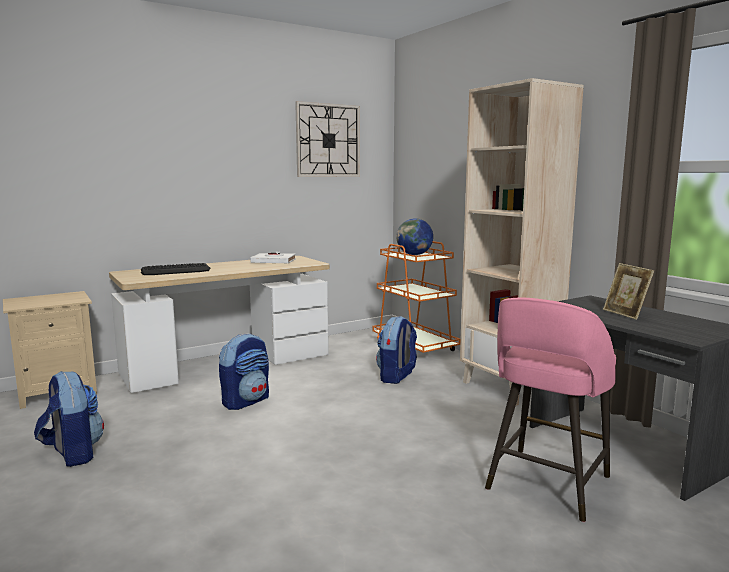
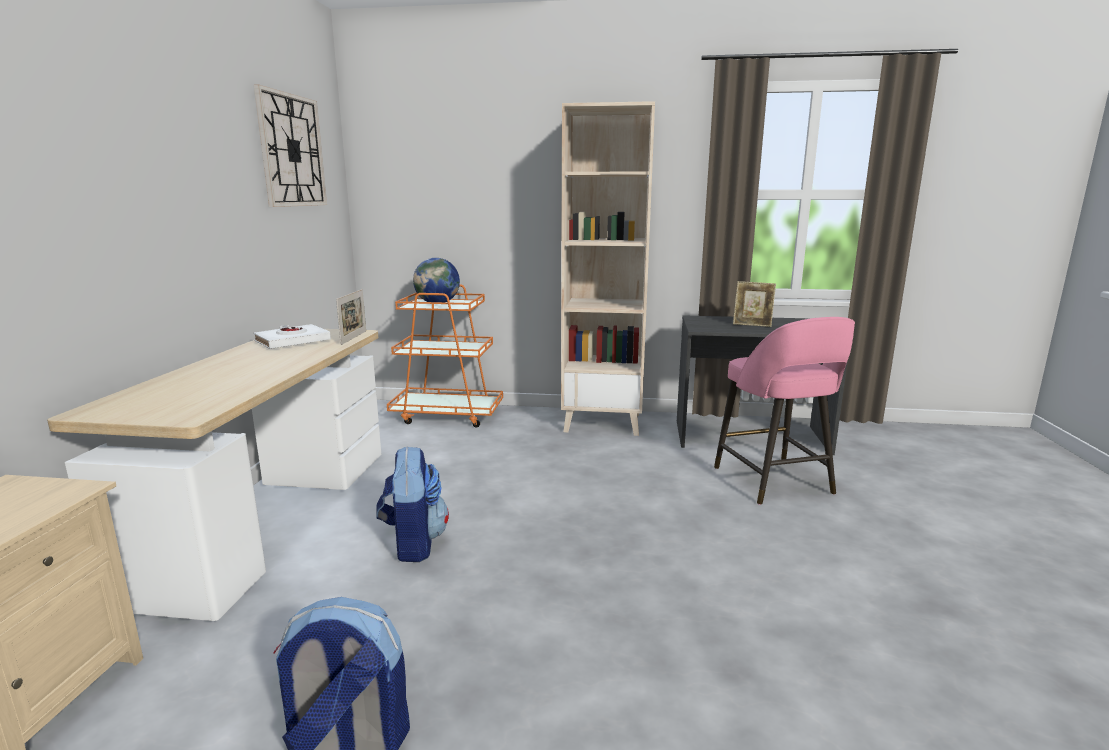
camera: 50 degrees left, 5 degrees up
(176, 271) = (194, 386): keyboard -> none
(303, 265) = (354, 337): none -> picture frame
(397, 377) = (502, 449): backpack -> none

